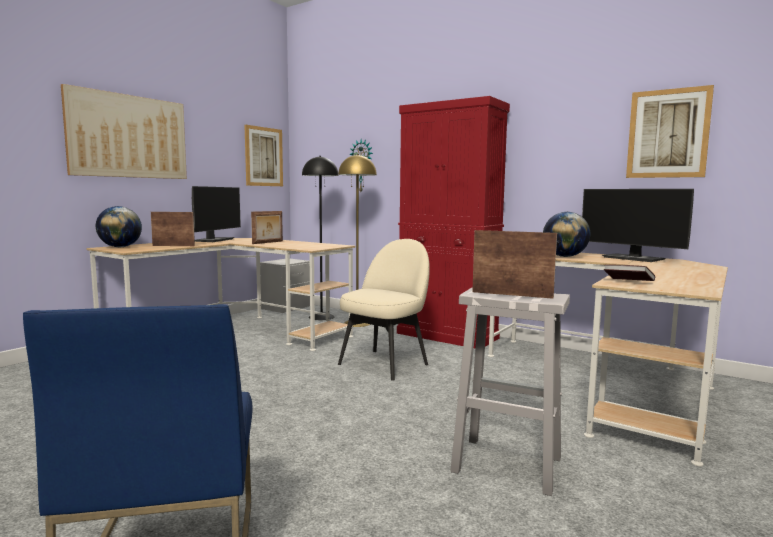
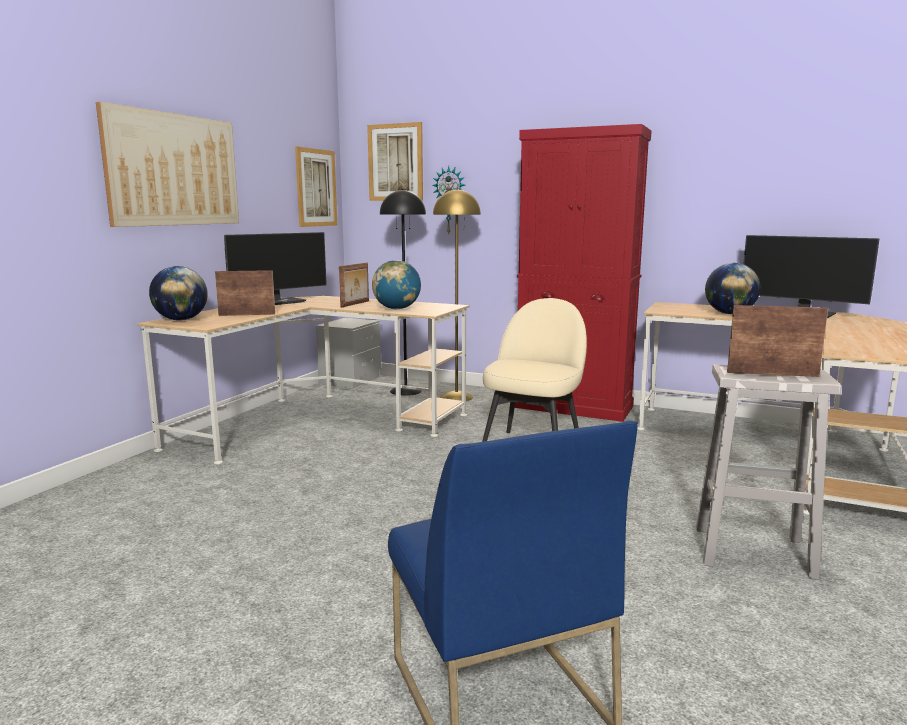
camera: 10 degrees left, 5 degrees up
(213, 240) = (277, 302): monitor -> monitor turned 45 degrees clockwise
(292, 246) = (397, 309): none -> globe
(628, 282) = (851, 349): book -> none
(668, 133) = (838, 172): picture -> picture (395, 162)

